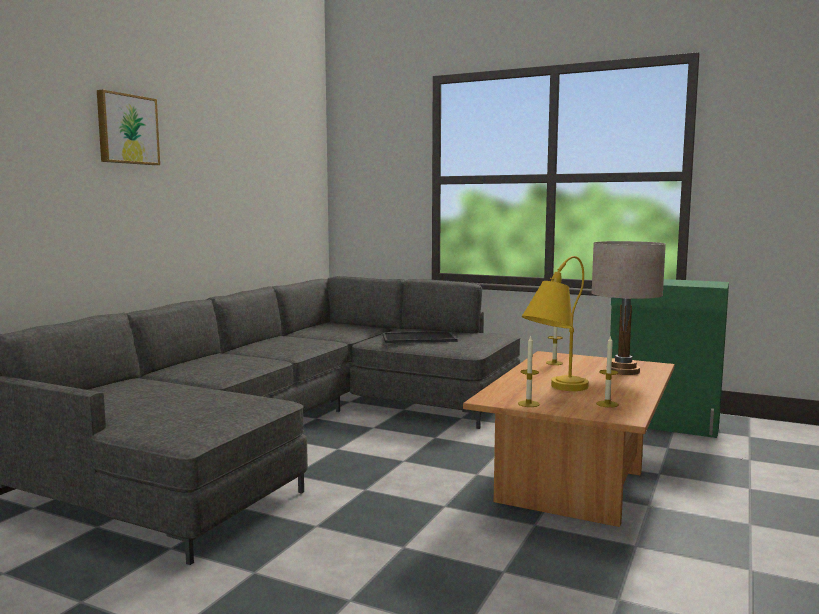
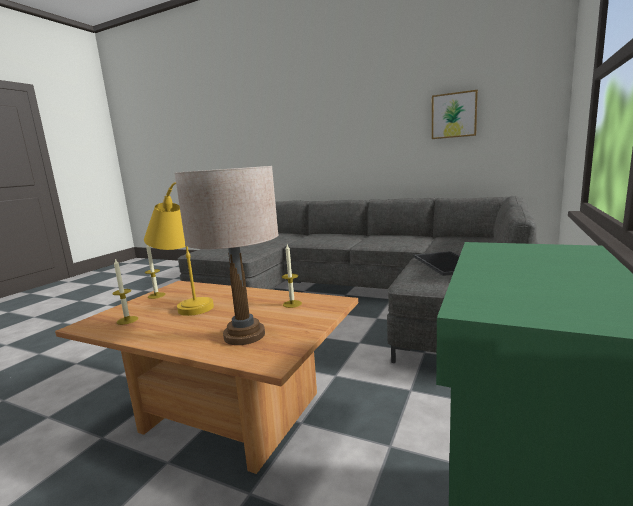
camera: 90 degrees right, 5 degrees up
(127, 129) = (328, 100): picture -> picture (454, 115)

